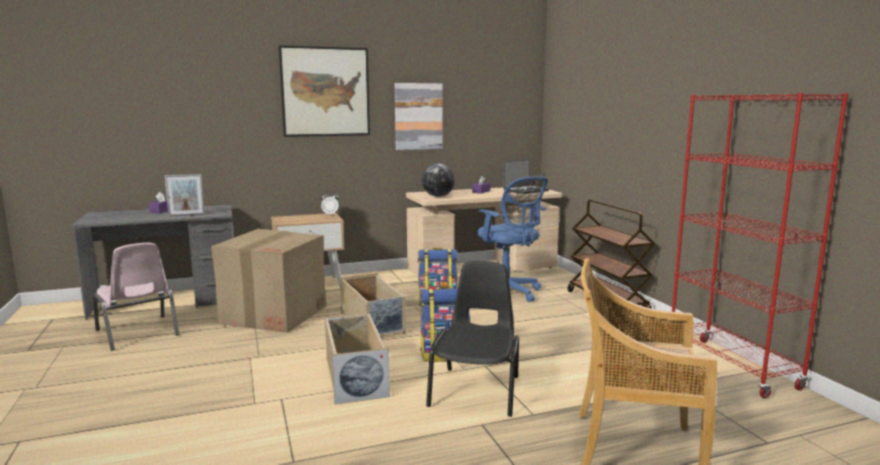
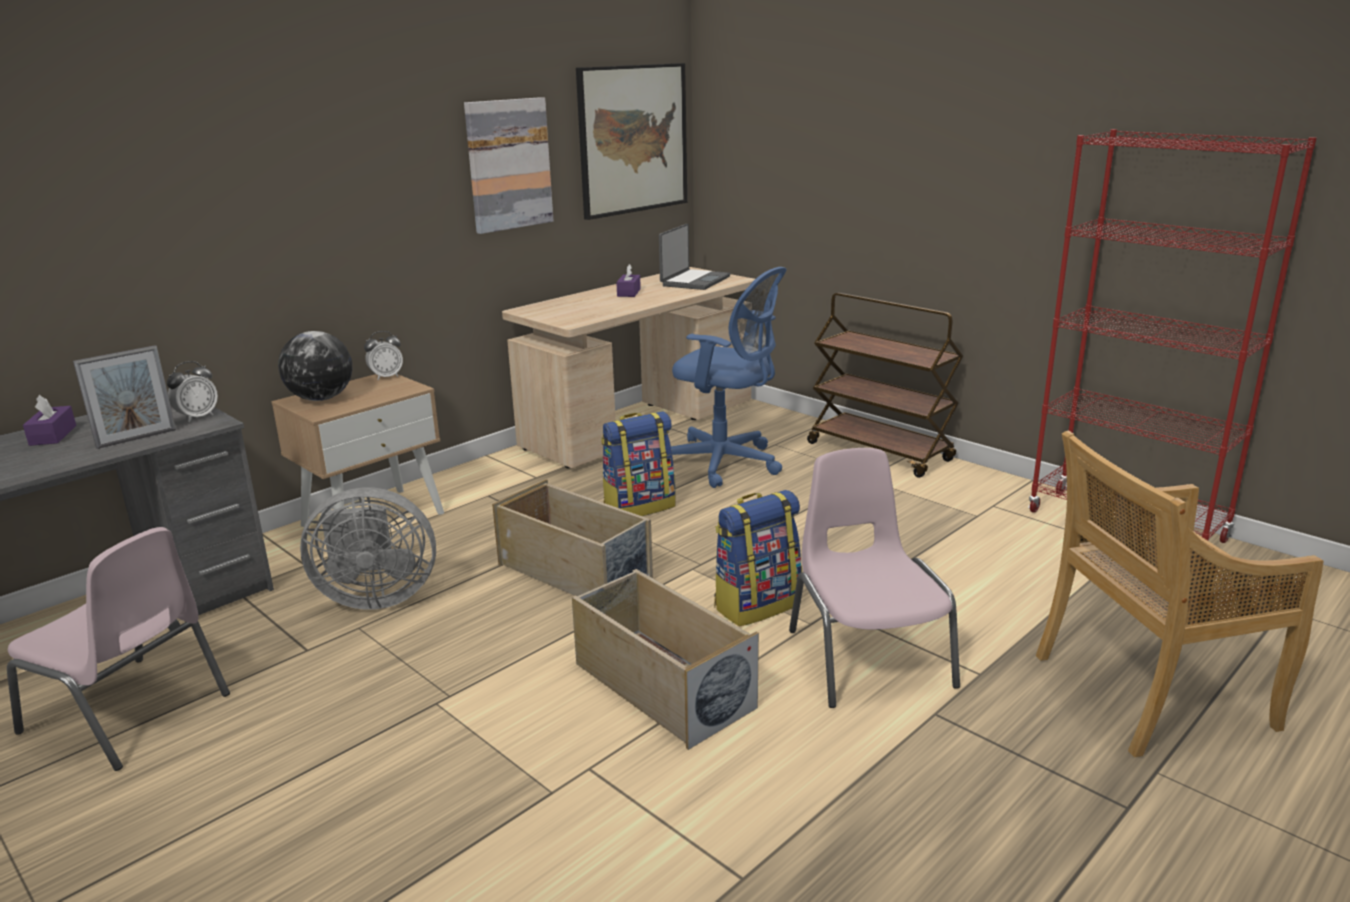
camera: 25 degrees left, 10 degrees up
(219, 212) = (197, 417): none -> alarm clock
(274, 314) = (375, 597): cardboard box -> grey fan
(325, 92) = (342, 131): picture -> picture (633, 139)
(438, 196) = (576, 314): globe -> globe (321, 398)
(476, 390) = (867, 657): black chair -> pink chair

